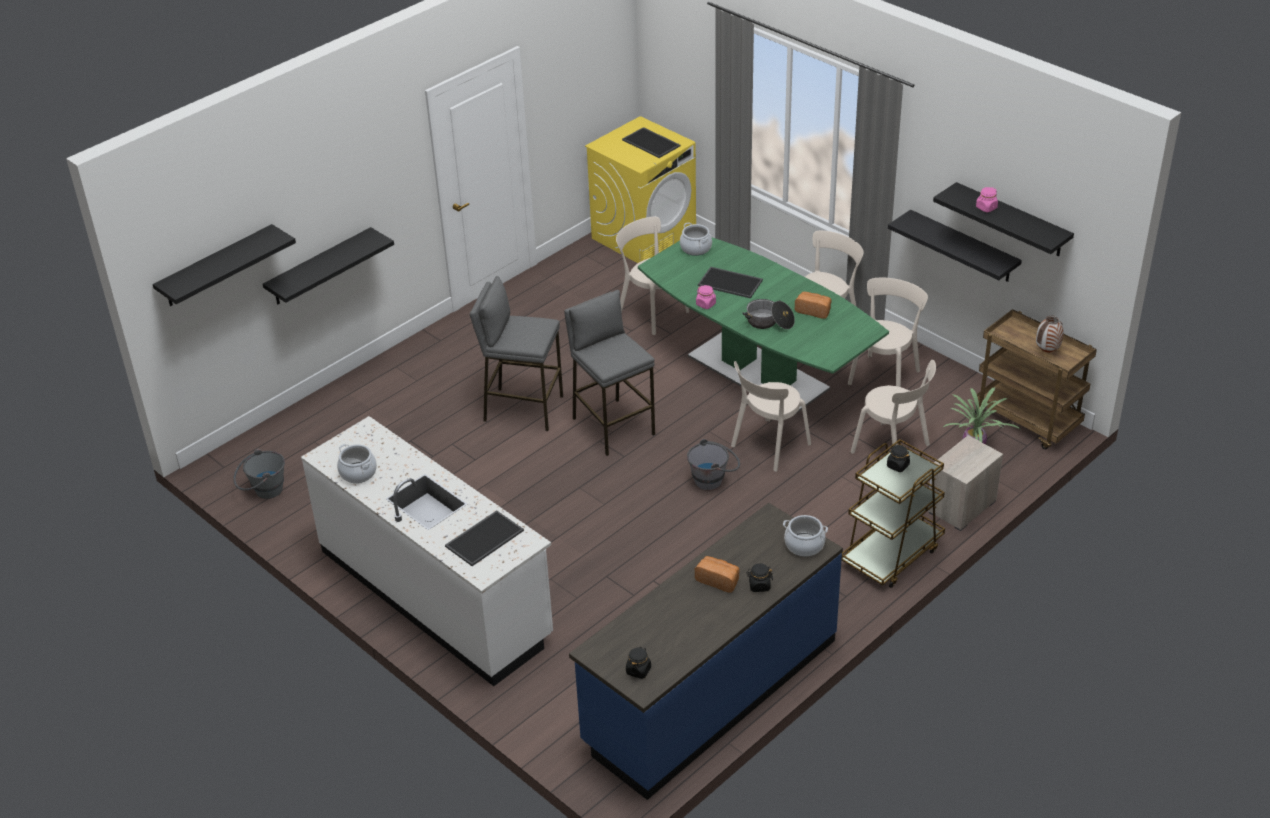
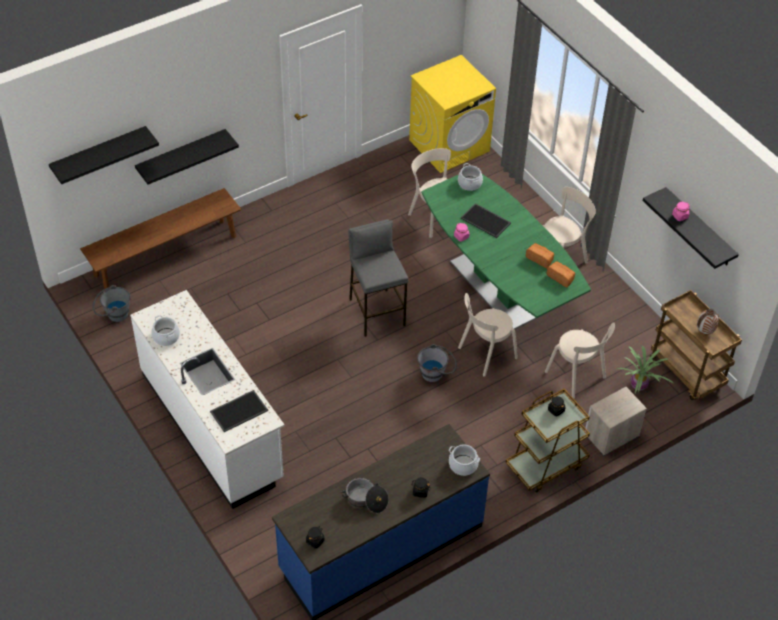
camera: 10 degrees right, 10 degrees up
(315, 413) = (165, 256): none -> brown bench
(523, 408) = (315, 283): grey stool -> none
(652, 143) = (462, 82): tray -> none
(718, 580) = (393, 481): bread -> bread (561, 278)
(769, 322) = (503, 263): cooking pot -> cooking pot (366, 500)
(885, 375) = (593, 309): beige chair -> none
(963, 247) = (665, 233): black shelf -> none

